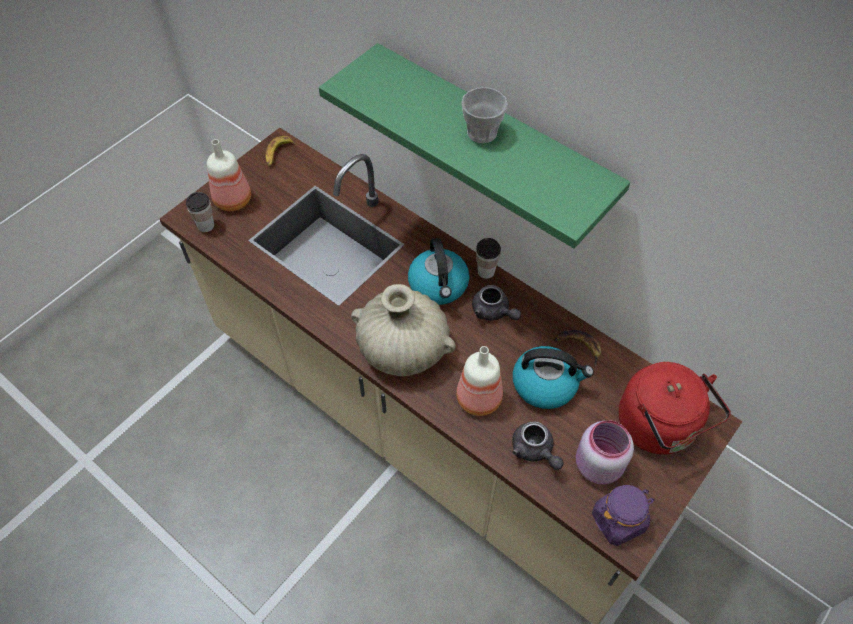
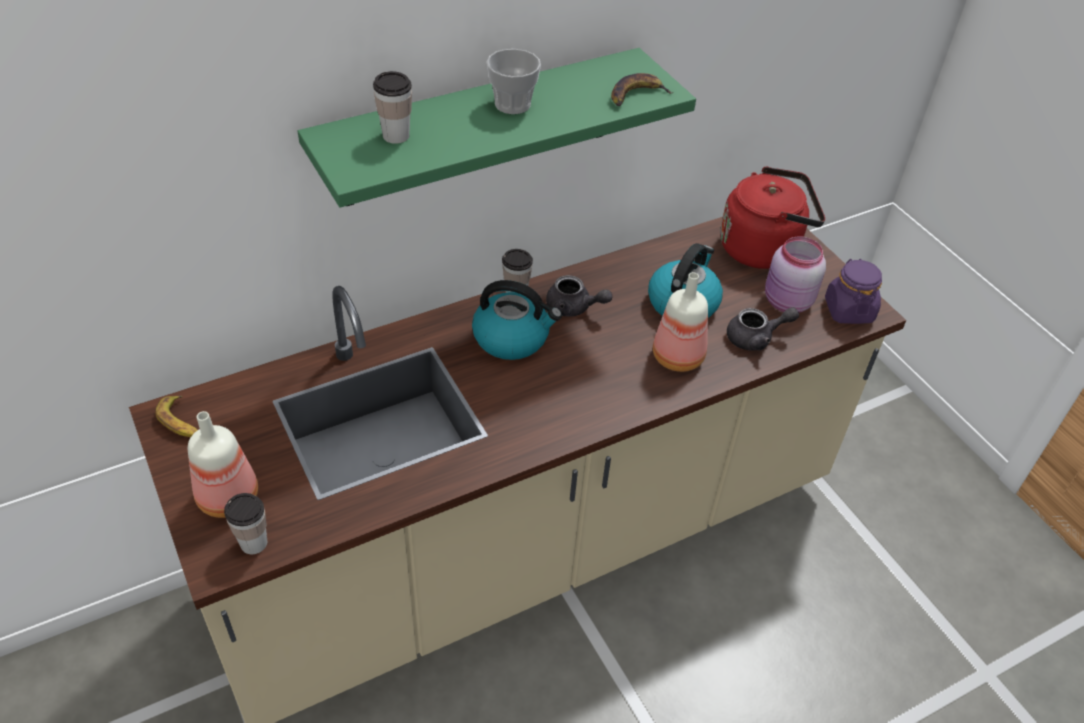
camera: 70 degrees left, 10 degrees down
(400, 88) = (396, 135): none -> cup
(403, 349) = (583, 397): beige vase -> none
(493, 312) = (574, 308): grey teapot -> grey teapot turned 45 degrees clockwise
(578, 346) = (649, 264): banana -> banana (636, 95)

